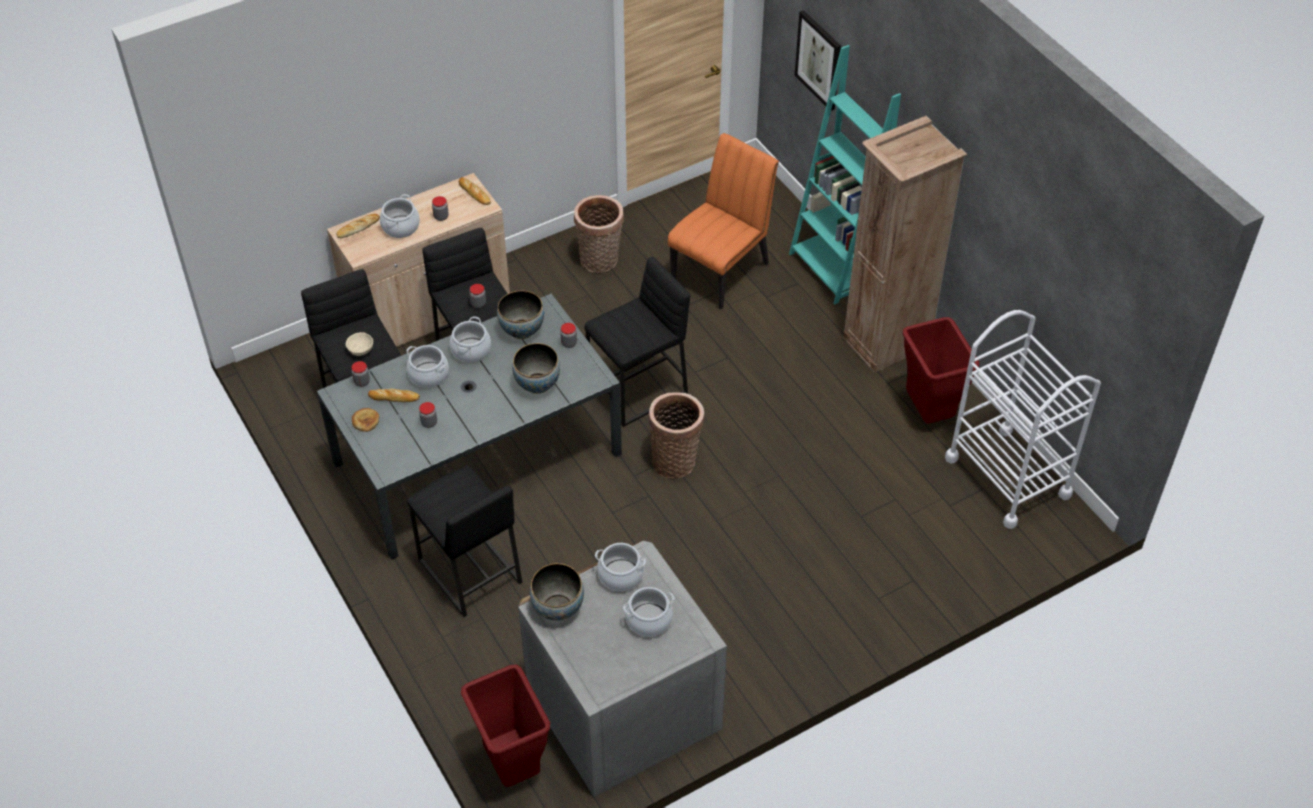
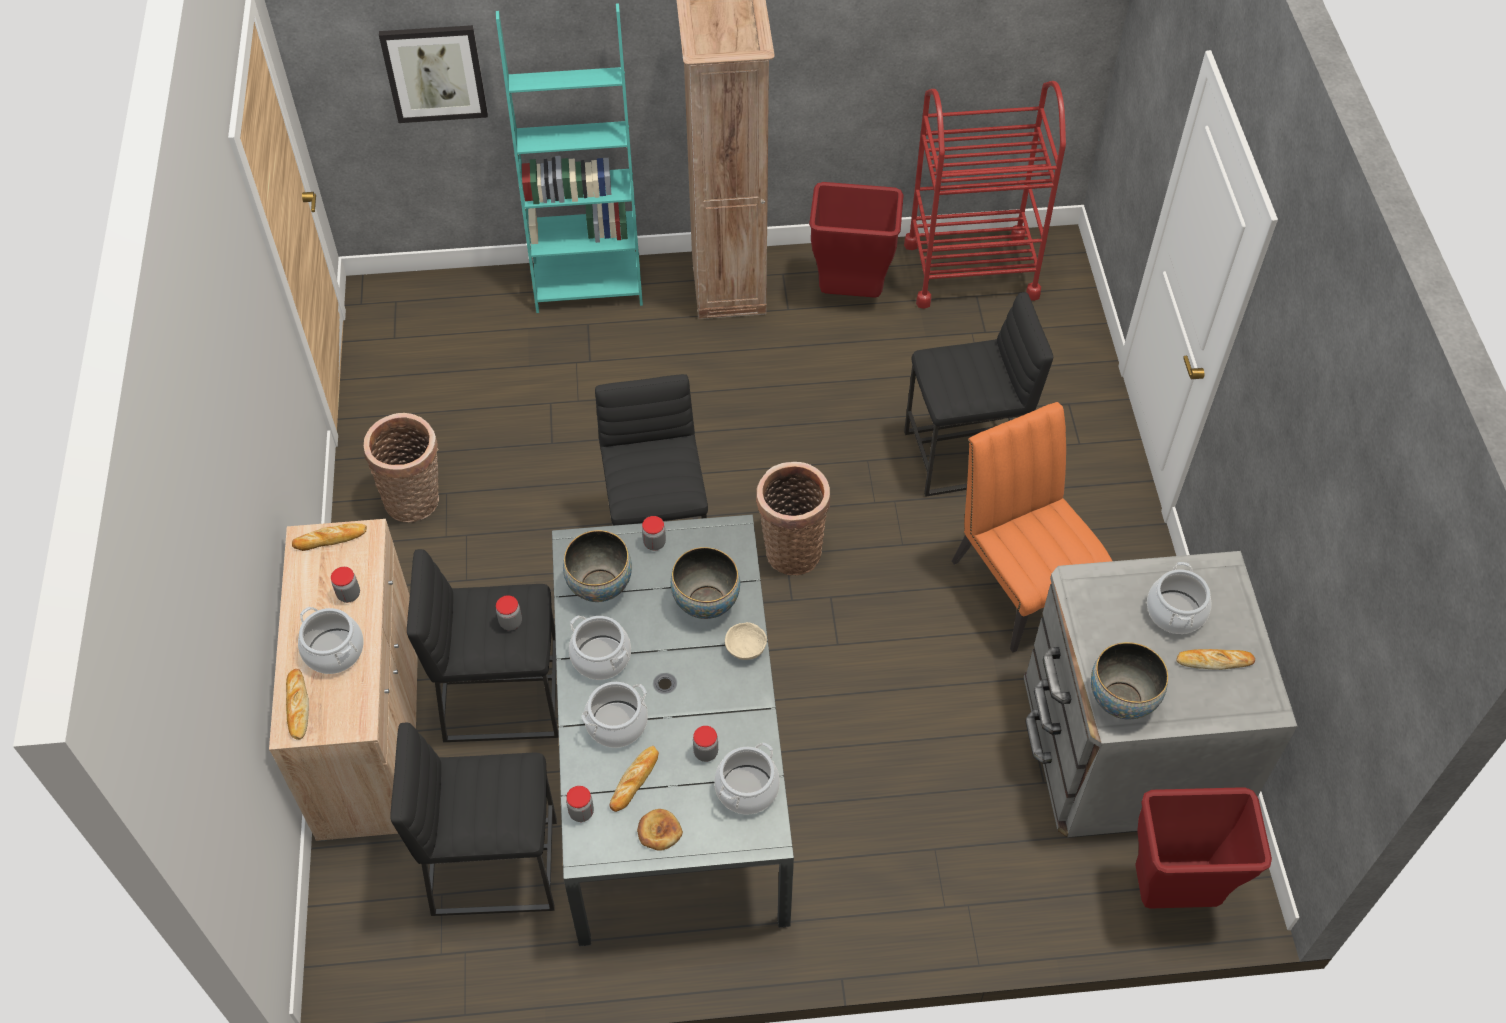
camera: 65 degrees left, 5 degrees up
(361, 350) = (508, 797): beige bowl -> beige bowl (745, 648)
(470, 571) = (854, 837): black stool -> black stool (964, 455)
(618, 653) = (1214, 661): none -> bread
(620, 575) = (1096, 615): cooking pot -> cooking pot (747, 789)
(720, 273) = (522, 388): orange chair -> orange chair (1021, 589)
(1007, 476) = (971, 270): white cart -> red cart

